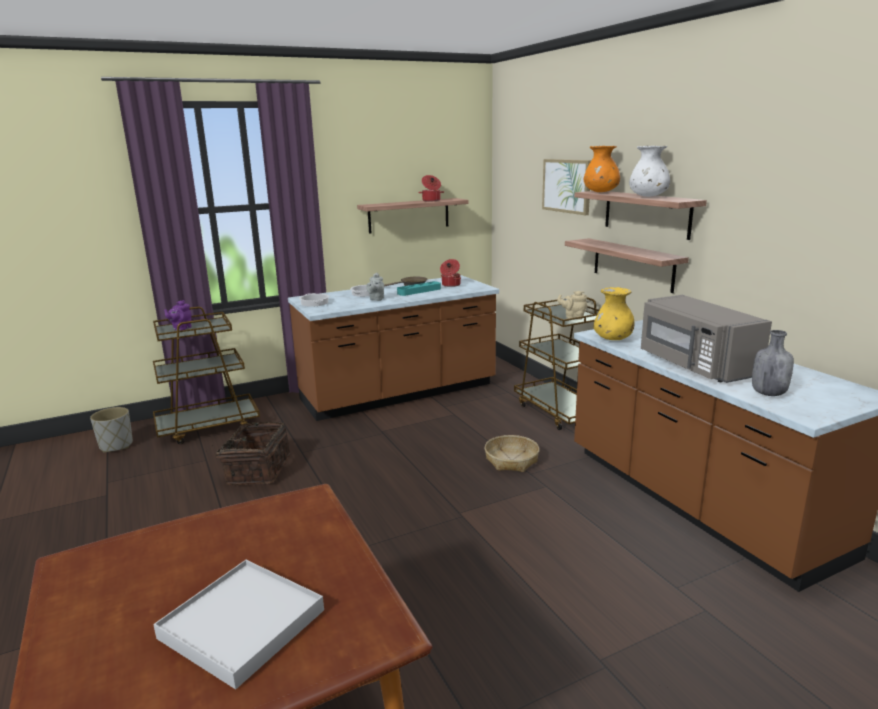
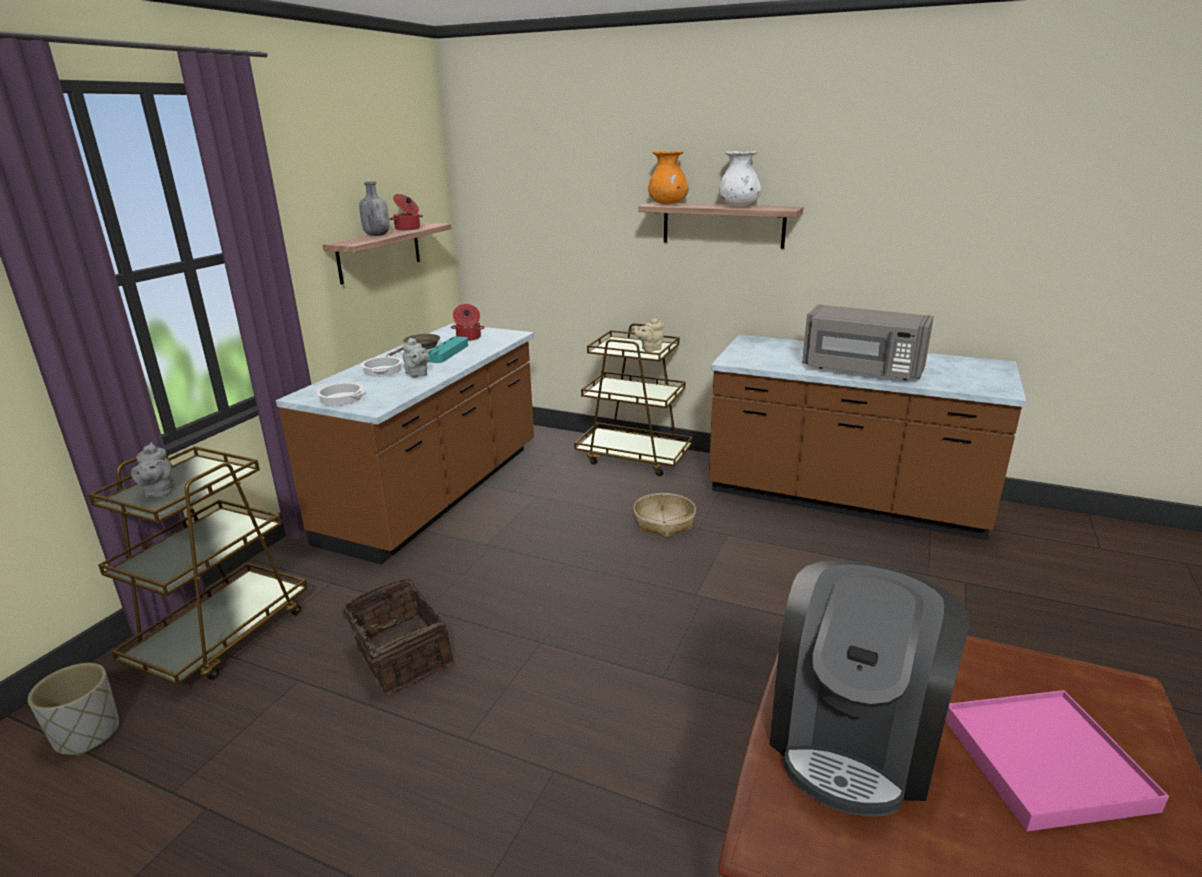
camera: 40 degrees left, 5 degrees up
(181, 328) = (159, 492): purple teapot -> grey teapot
(189, 552) = (853, 738): none -> coffee machine
(241, 624) = (1044, 763): white tray -> pink tray
(567, 186) = (596, 198): picture -> none
(612, 339) = (756, 362): yellow vase -> none
(633, 264) = (707, 281): shelf -> none
(768, 393) = (949, 380): grey bottle -> grey bottle (377, 235)

